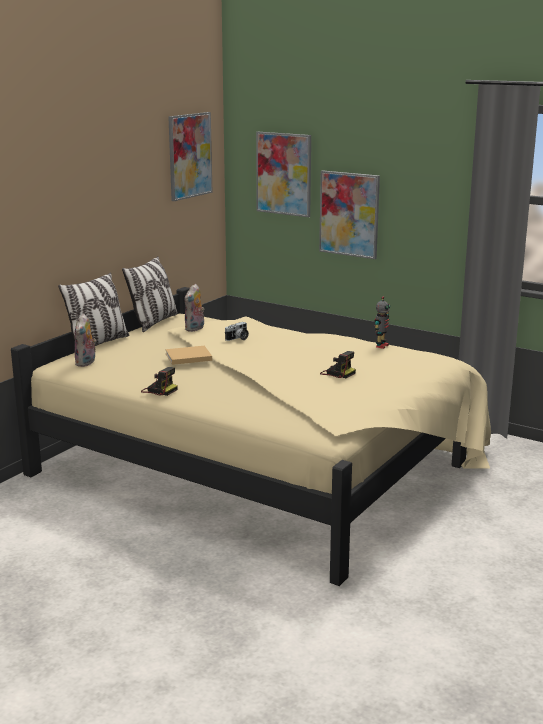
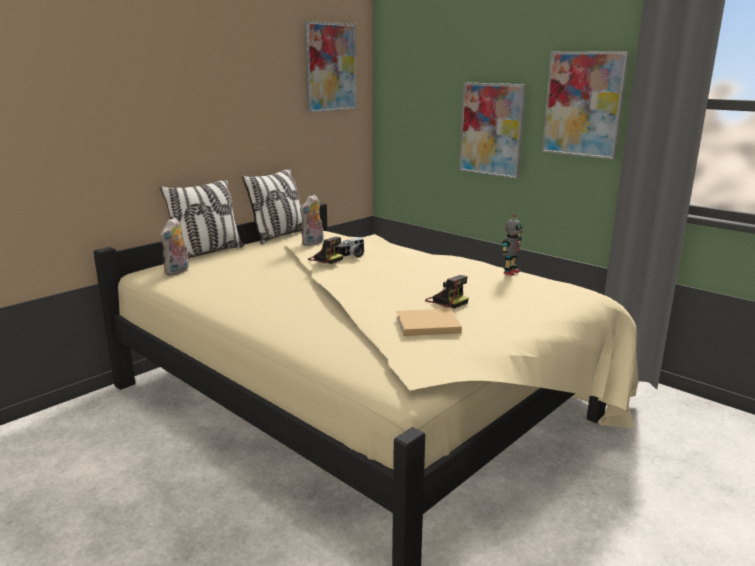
camera: 10 degrees right, 0 degrees up
(159, 390) = (229, 307): camera -> camera (325, 259)
(187, 357) = (284, 272): beige book -> beige book (425, 325)
(284, 174) = (427, 88): picture -> picture (583, 104)

